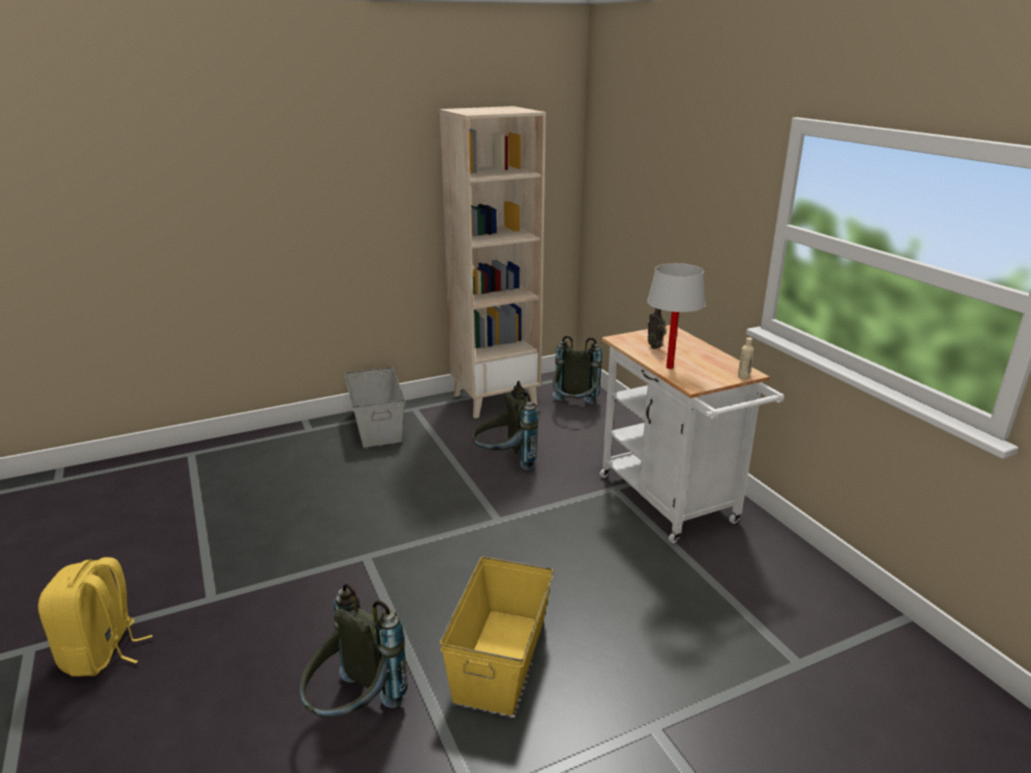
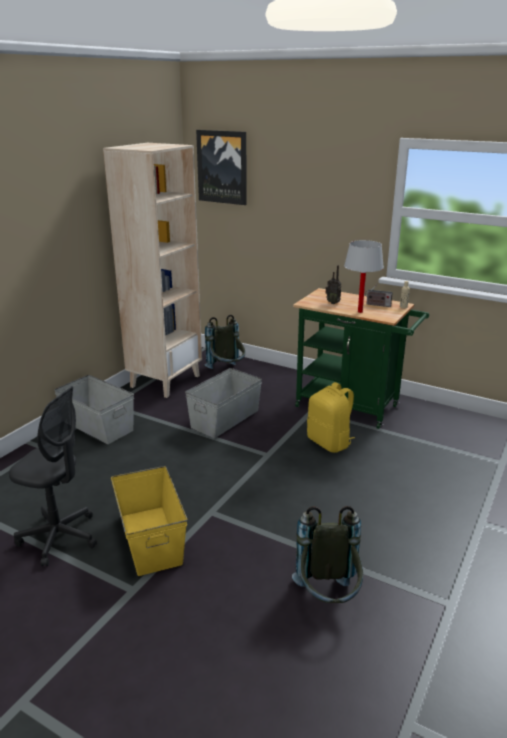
camera: 35 degrees left, 0 degrees up
(102, 653) = (96, 668): yellow backpack -> yellow backpack (330, 443)
(220, 520) = (59, 537): none -> grey office chair
(501, 658) = (370, 528): yellow storage box -> yellow storage box (151, 538)
(505, 462) = (225, 419): grey backpack -> grey storage box
(613, 144) = (222, 167): none -> picture
(673, 503) = (353, 407): white cart -> green cart
(711, 364) = (377, 305): none -> radio

